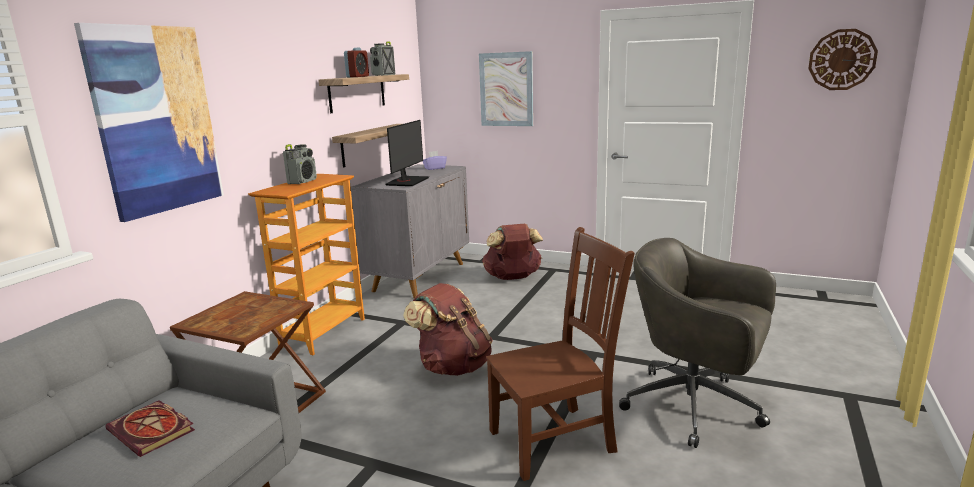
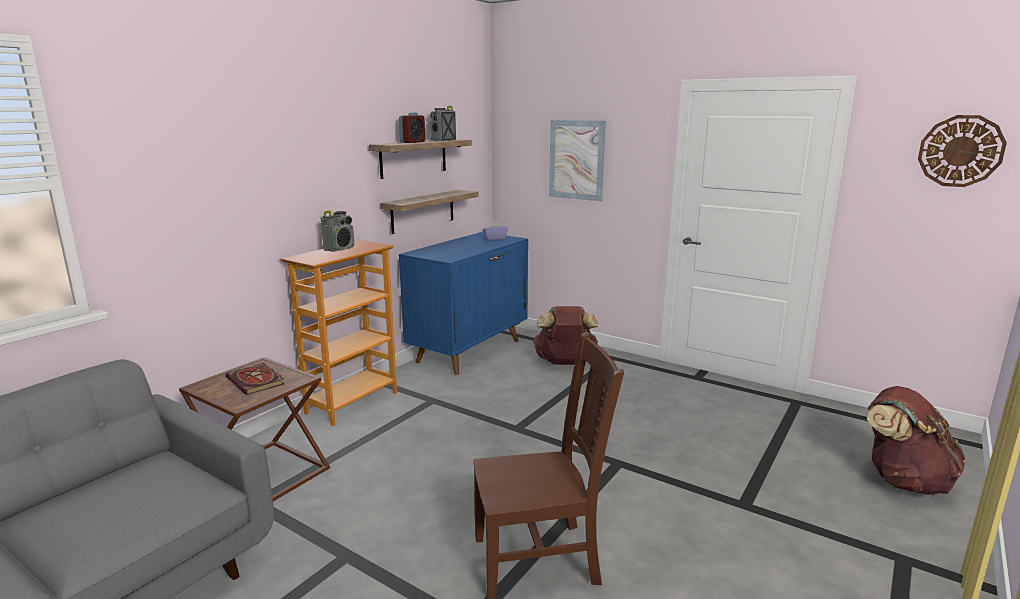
camera: 10 degrees right, 0 degrees up
(153, 430) = (121, 497): book -> book (257, 381)
(156, 120) = (185, 185): picture -> none
(407, 181) = (457, 252): monitor -> none
(420, 276) = (469, 350): grey cabinet -> blue cabinet
(453, 366) = (465, 457): brown backpack -> brown backpack (903, 480)
(695, 407) = (710, 544): grey office chair -> none

